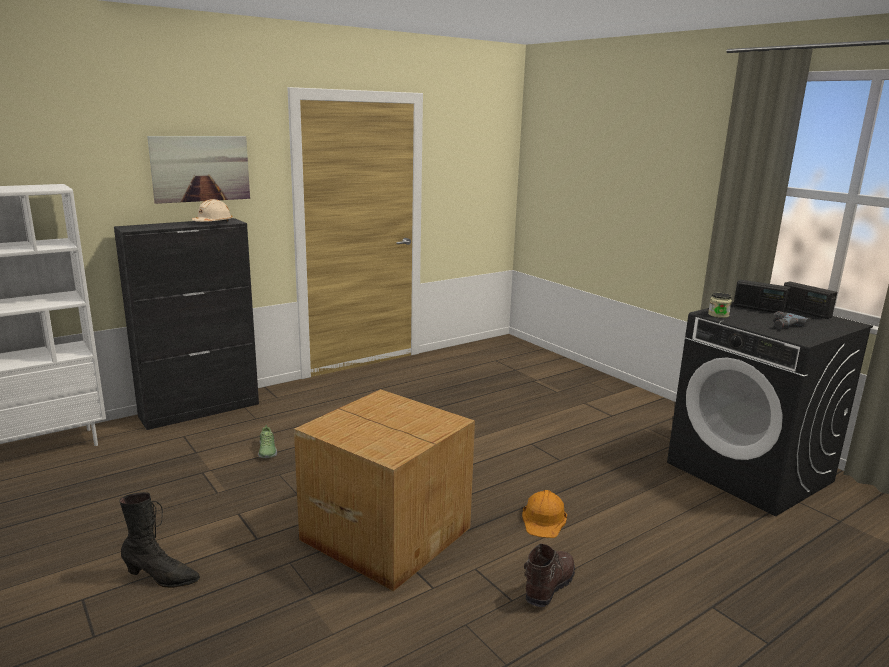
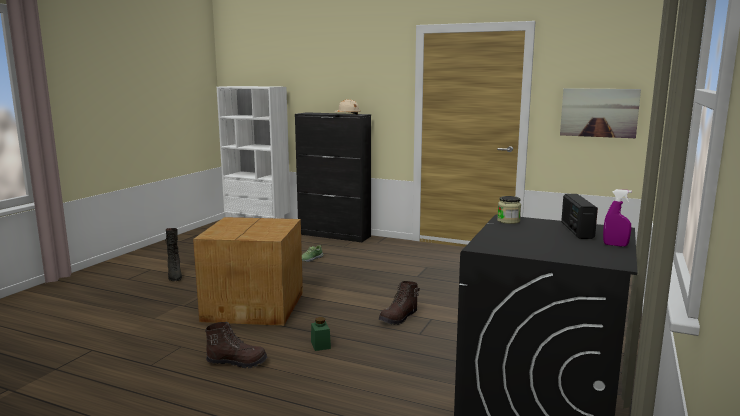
camera: 60 degrees right, 5 degrees down
(200, 168) = (356, 81): picture -> picture (599, 112)
(514, 457) = (399, 318): none -> brown boot
(544, 519) = (320, 345): orange hard hat -> green jar
(782, 324) = (528, 239): power drill -> none
(805, 312) = (615, 245): radio -> purple spray bottle

